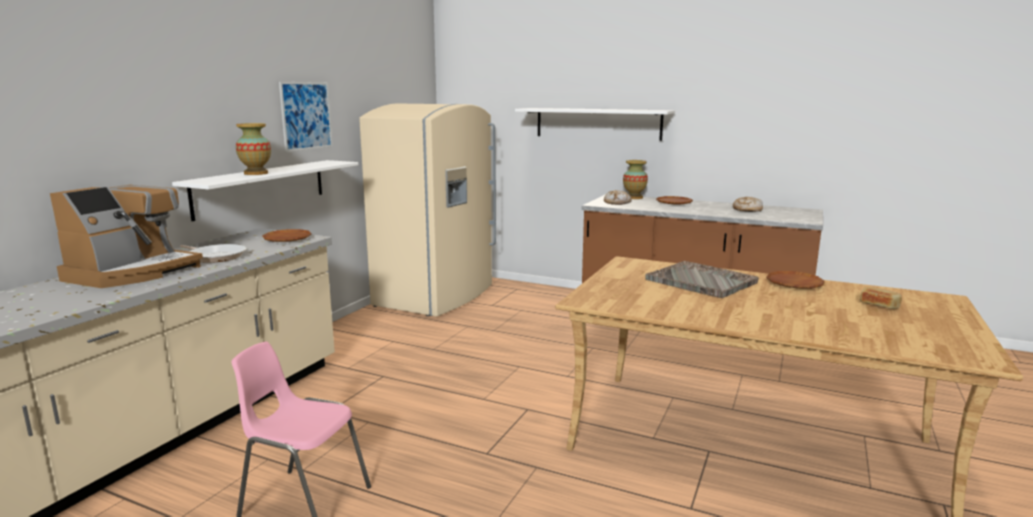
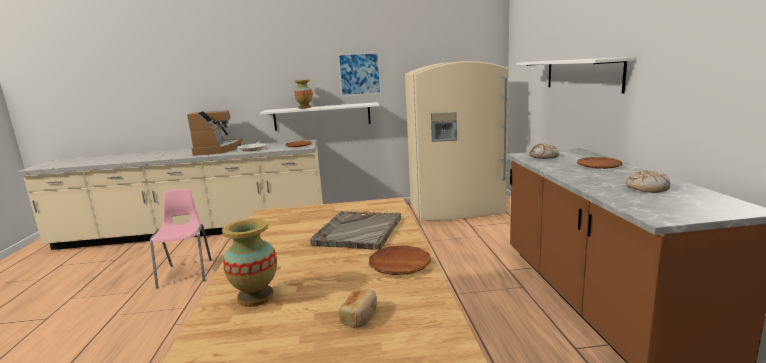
camera: 60 degrees right, 0 degrees up
(134, 273) = (217, 150): coffee machine -> coffee machine turned 90 degrees counterclockwise
(634, 197) = (586, 155): vase -> vase (256, 297)

